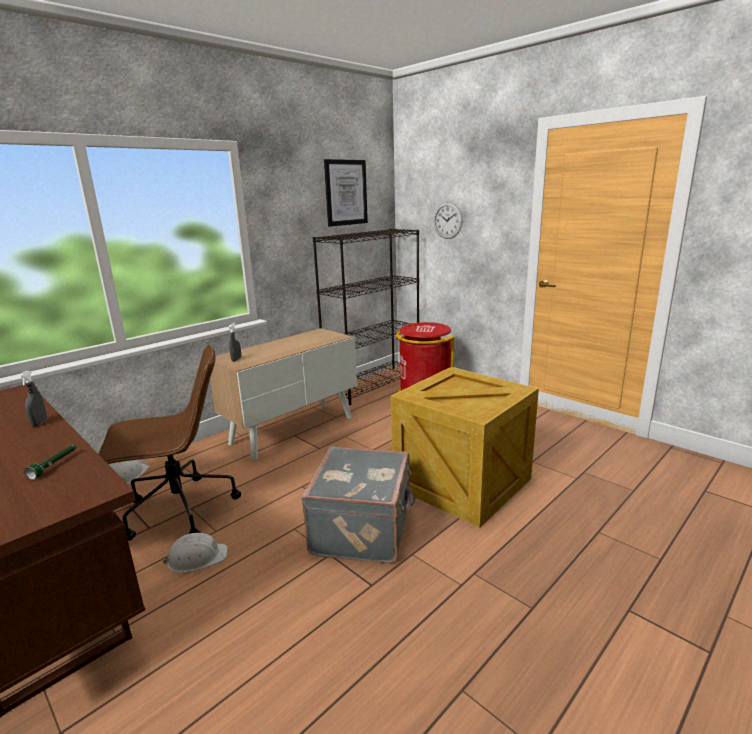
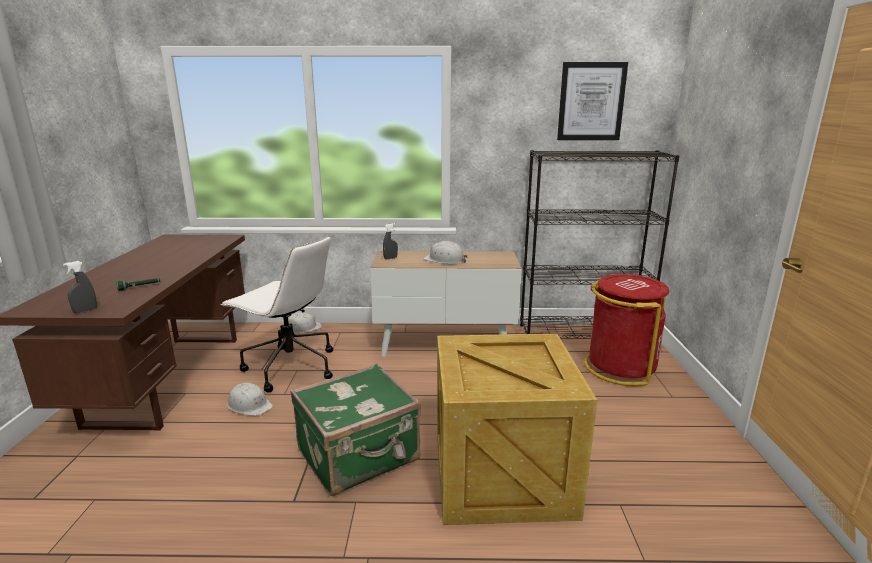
camera: 45 degrees right, 0 degrees up
(39, 423) = (191, 260): grey spray bottle -> grey spray bottle (85, 311)
(178, 510) = (289, 367): brown office chair -> white office chair
(286, 347) = (445, 260): none -> white hard hat
(364, 529) = (359, 456): grey suitcase -> green suitcase
(447, 220) = (714, 147): wall clock -> none

